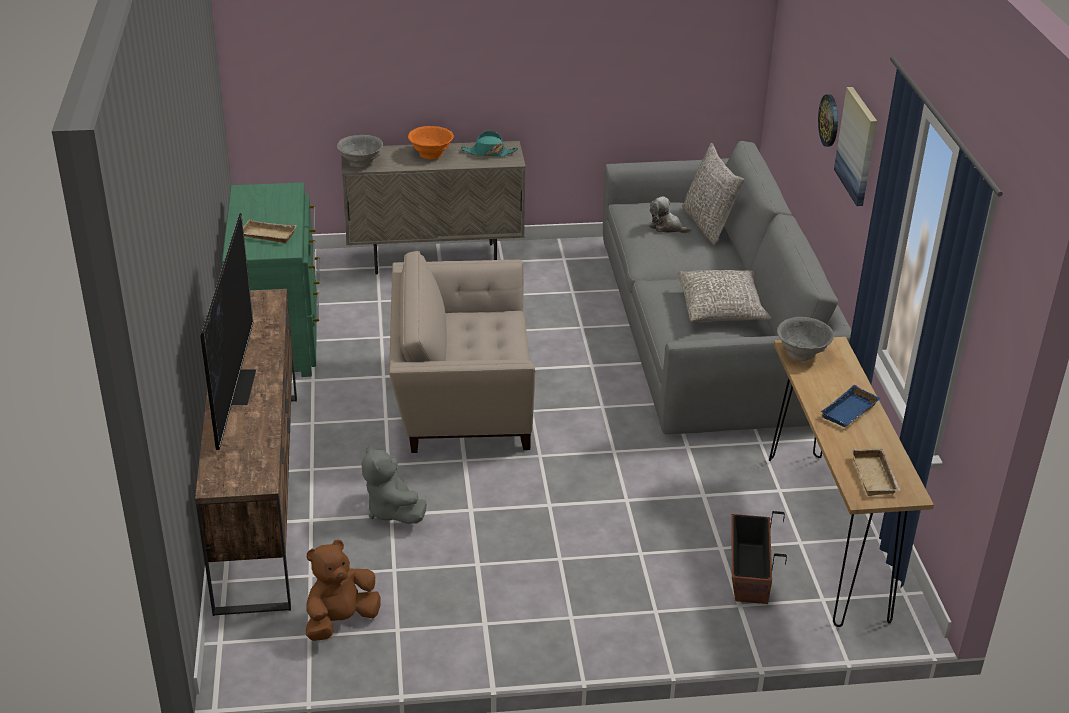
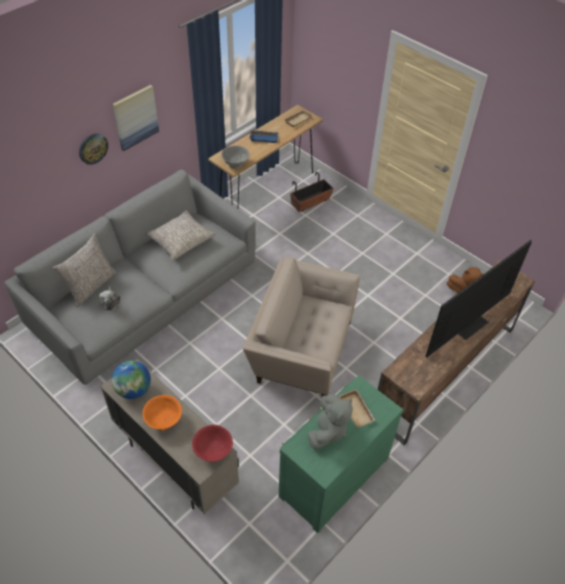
camera: 130 degrees left, 15 degrees up
(361, 163) = (213, 451): grey bowl -> red bowl
(392, 511) = (398, 319): grey plush toy -> grey plush toy (328, 430)
(461, 400) = (301, 349): beige armchair -> beige armchair turned 150 degrees clockwise
(489, 152) = (134, 390): turquoise hat -> globe

